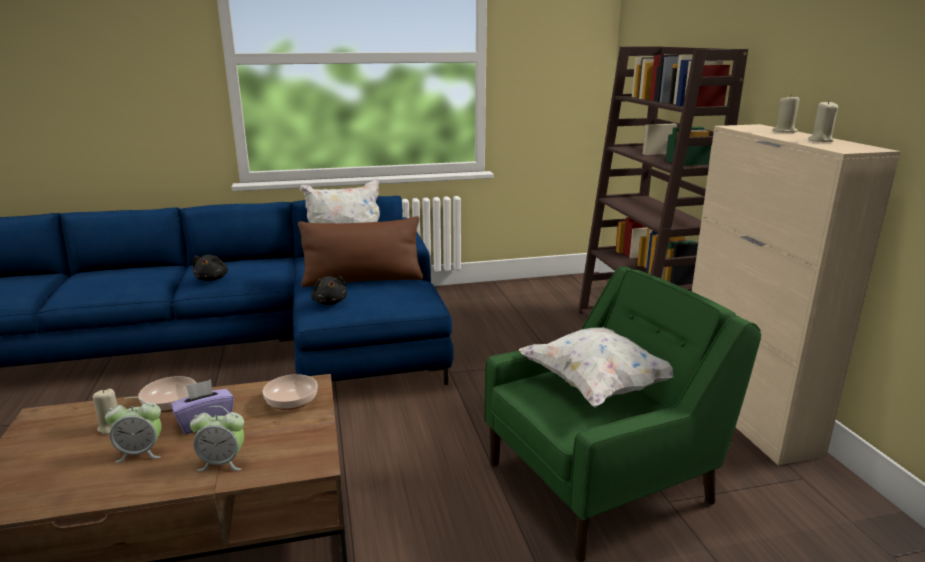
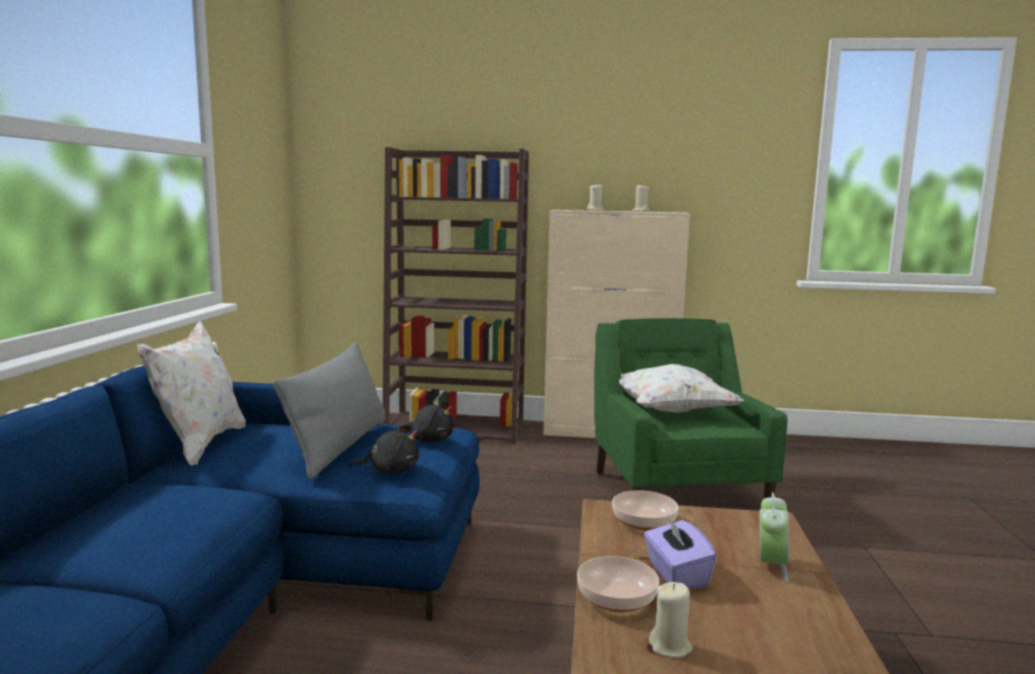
camera: 70 degrees left, 10 degrees down
(140, 453) = (745, 619): alarm clock -> none
(212, 279) = (159, 540): black plush toy -> black plush toy (429, 440)
(363, 280) = (339, 446): brown pillow -> grey pillow

